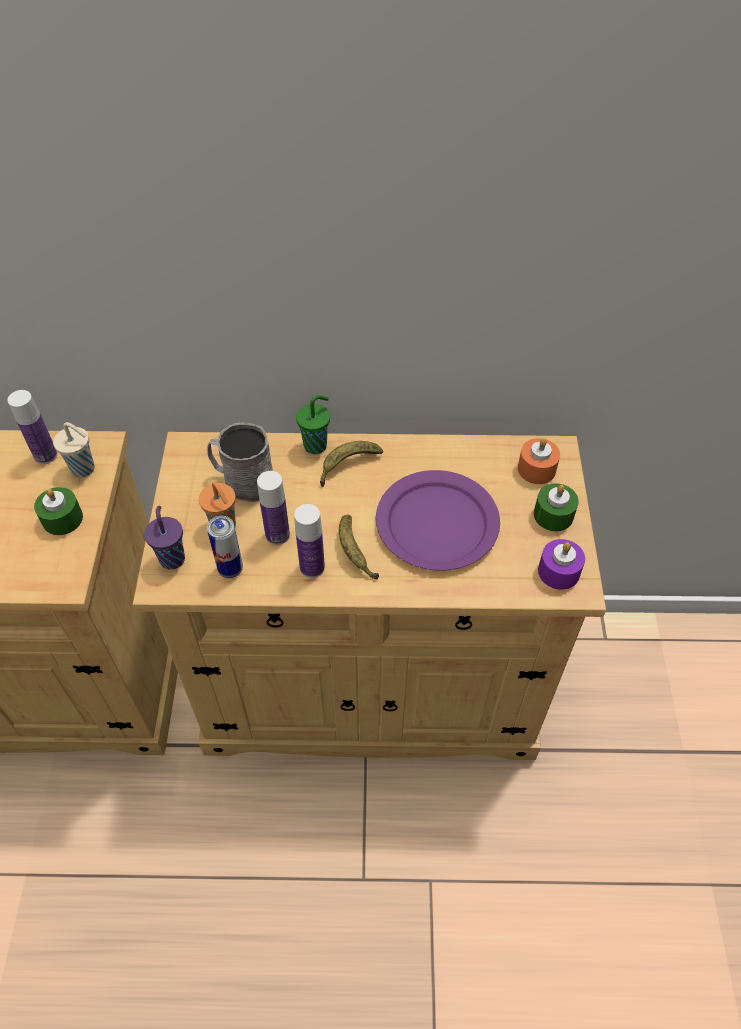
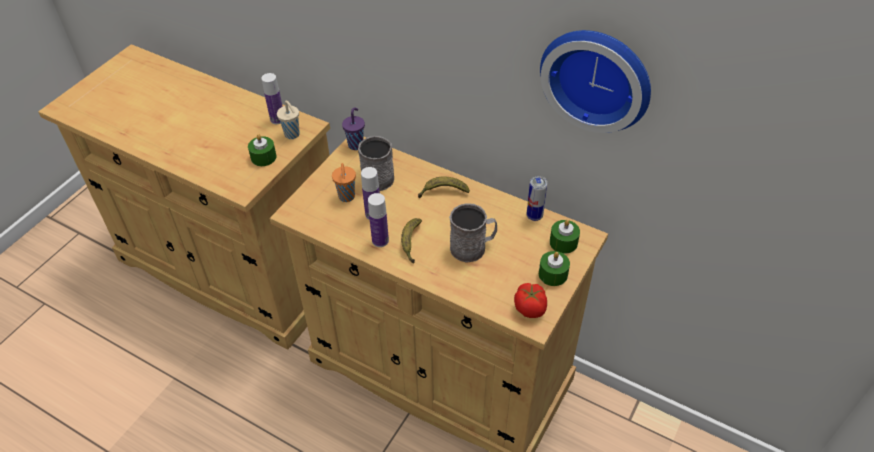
camera: 30 degrees right, 5 degrees down
(172, 558) = (306, 202): purple cup -> purple cup (356, 144)
(230, 569) = (334, 222): can -> can (534, 216)
(316, 445) = (433, 173): green cup -> none
(436, 523) = (473, 247): purple plate -> grey mug
(536, 469) = (563, 242): orange candle -> green candle
(558, 571) = (530, 308): purple candle -> tomato
(560, 230) = (598, 76): none -> wall clock

